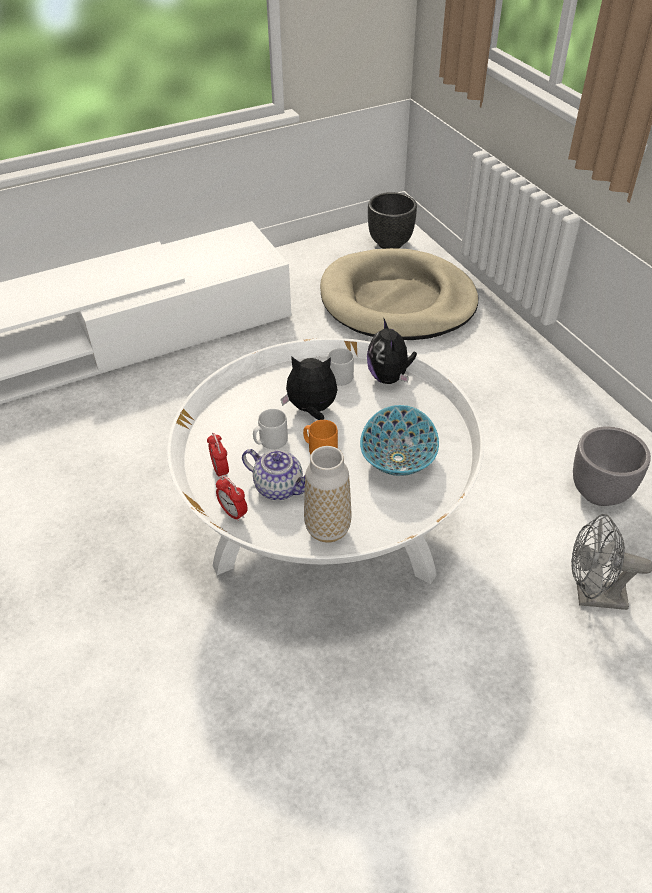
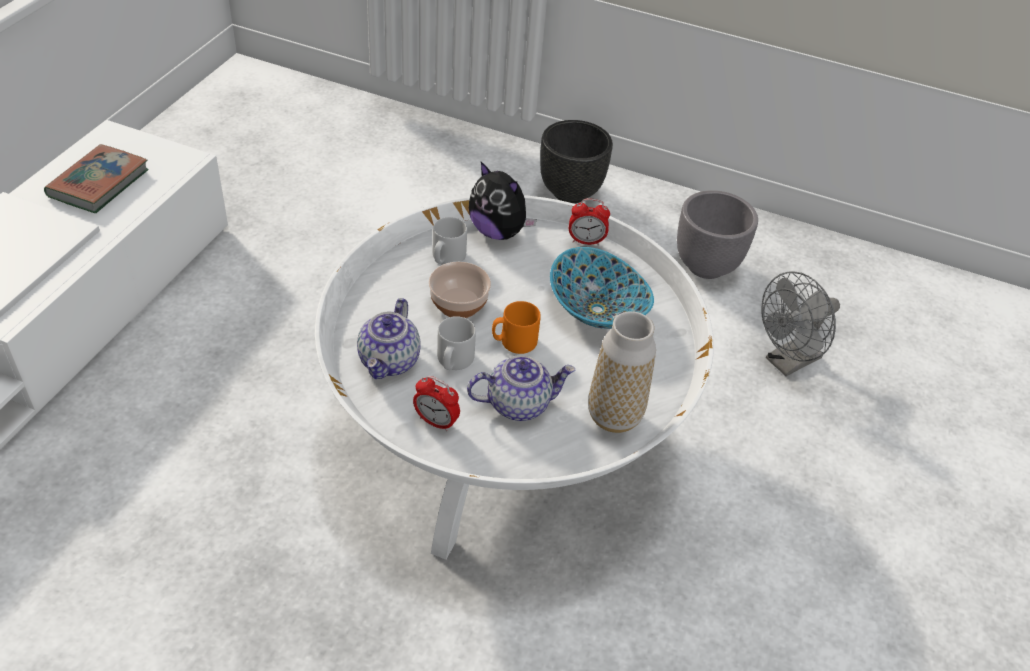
camera: 45 degrees left, 0 degrees up
(211, 255) = (99, 183): none -> book
(233, 513) = (505, 457): alarm clock -> alarm clock (586, 241)
(234, 422) = (390, 361): none -> teapot
(311, 410) = (458, 304): plush toy -> bowl
(390, 244) = (259, 94): black planter -> black planter (571, 192)
(397, 301) = (334, 158): beige dog bed -> none

